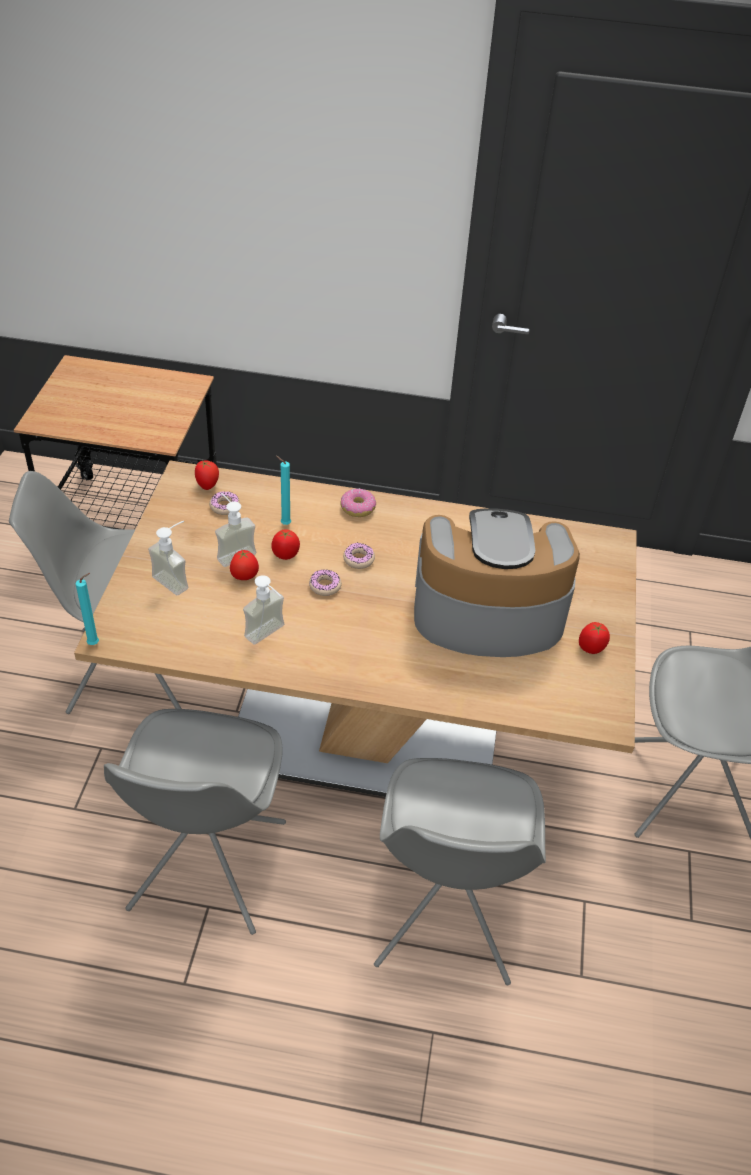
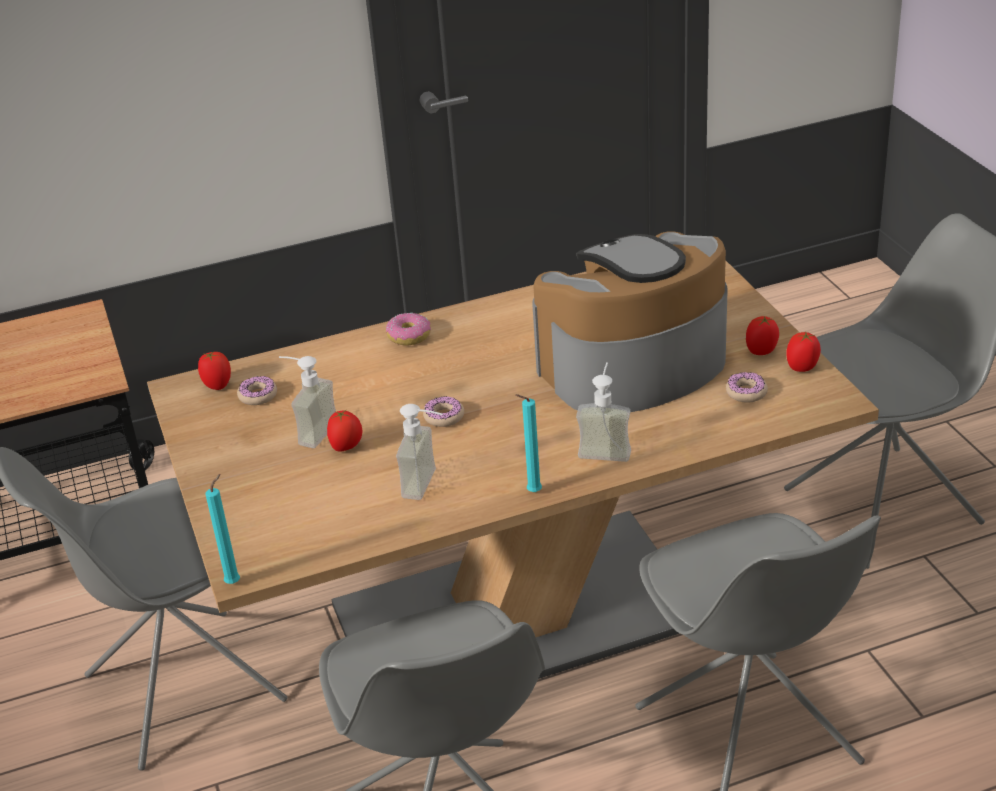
camera: 25 degrees left, 10 degrees down
(176, 578) = (269, 482): soap dispenser -> soap dispenser (606, 448)
(284, 524) = (342, 383): turquoise candle -> turquoise candle (532, 492)
(285, 555) = (372, 409): tomato -> tomato (802, 367)
(358, 559) = (456, 379): donut -> donut (746, 392)

